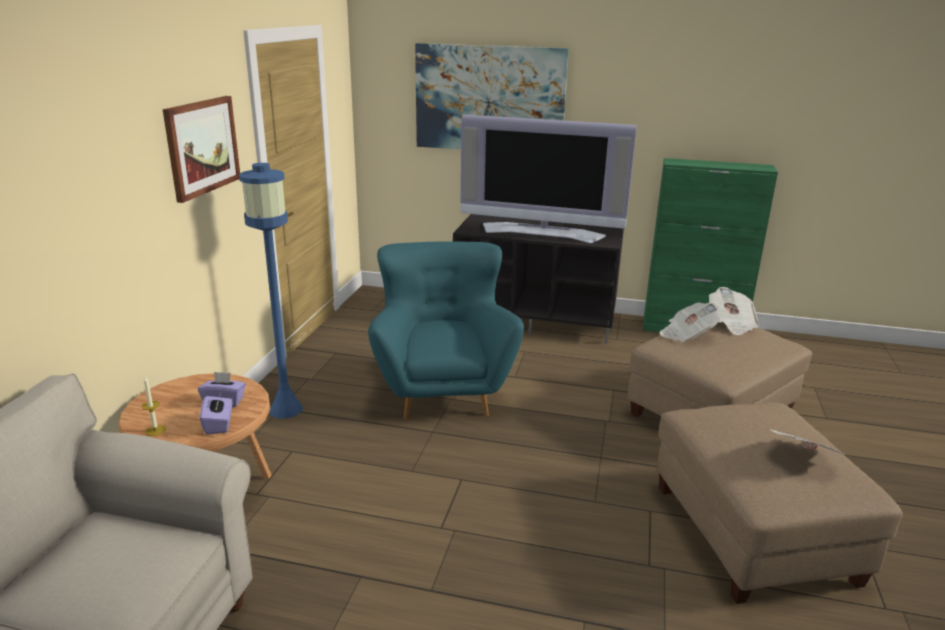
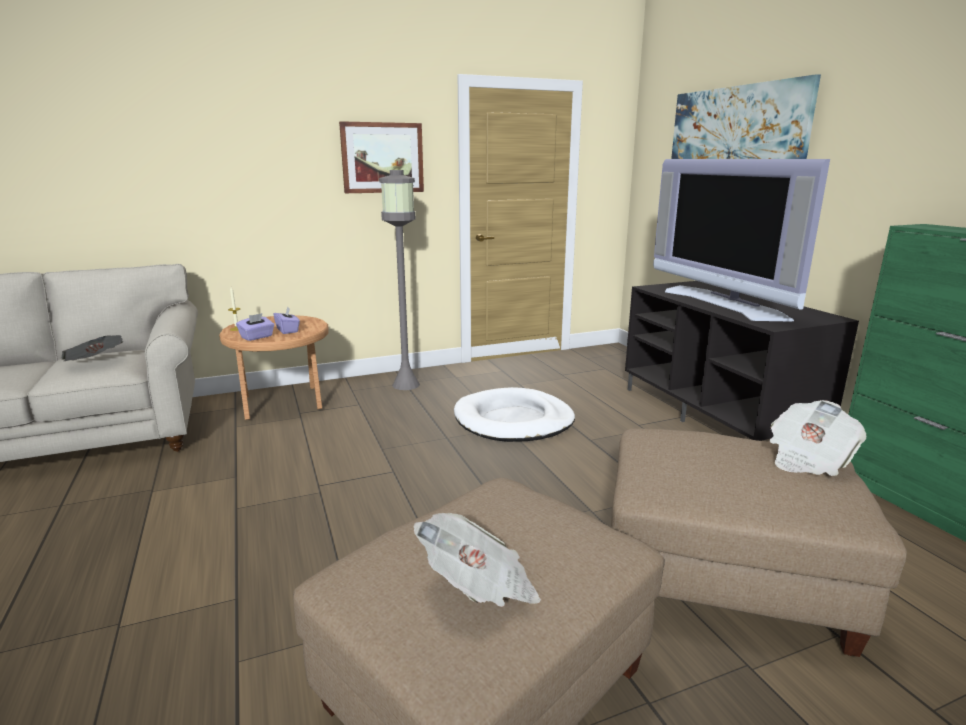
camera: 55 degrees right, 5 degrees down
(286, 409) = (406, 385): blue floor lamp -> grey floor lamp
(442, 390) = (514, 420): turquoise armchair -> white dog bed
(687, 335) = (710, 441): newspaper -> newspaper (95, 363)

